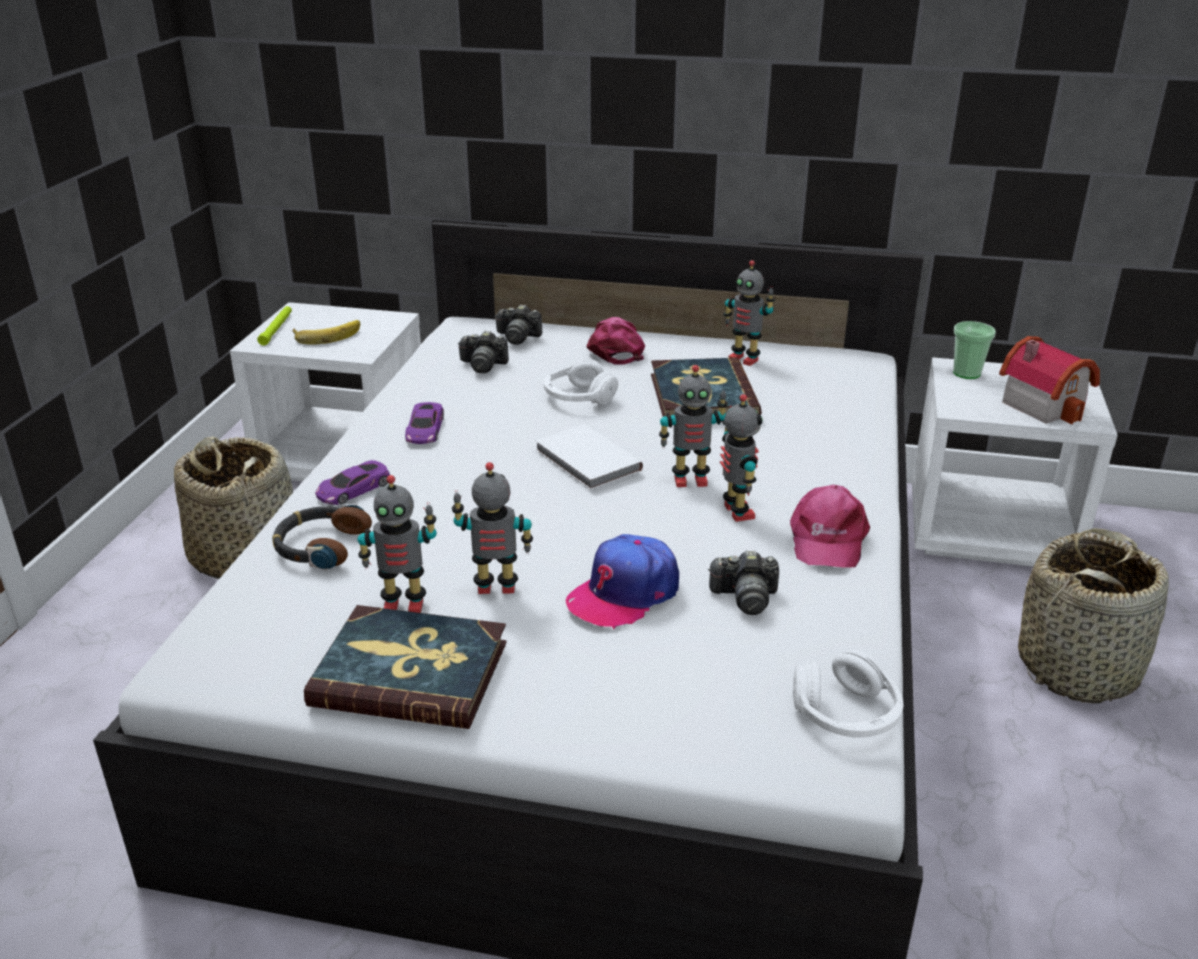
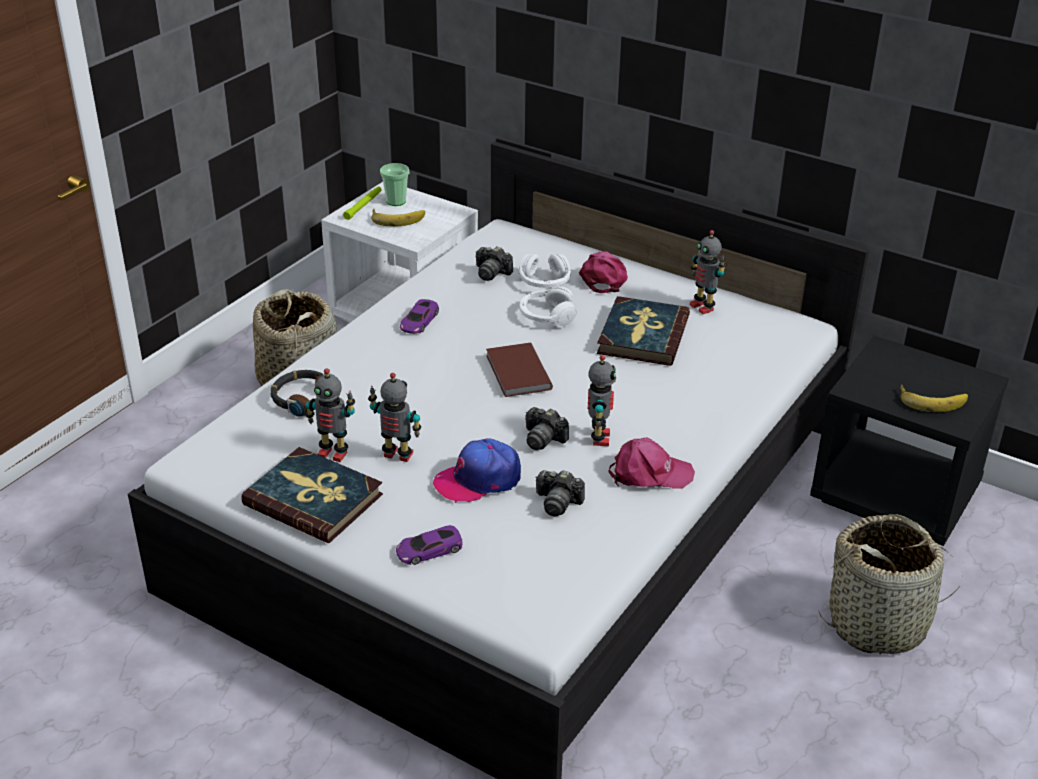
camera: 20 degrees right, 5 degrees up
(353, 489) = (345, 359): purple toy car -> purple toy car (429, 550)
(518, 337) = (534, 251): camera -> camera (543, 439)
(586, 461) = (517, 373): white book -> brown book
(690, 480) = (583, 405): toy robot -> none
(827, 538) = (649, 474): pink cap -> pink cap turned 120 degrees counterclockwise
(846, 714) = (565, 596): white headphones -> white headphones (544, 282)
(966, 373) = (890, 357): cup -> cup (396, 201)
(991, 530) = (896, 495): white nightstand -> black nightstand
(1044, 404) = (932, 400): toy house -> banana

